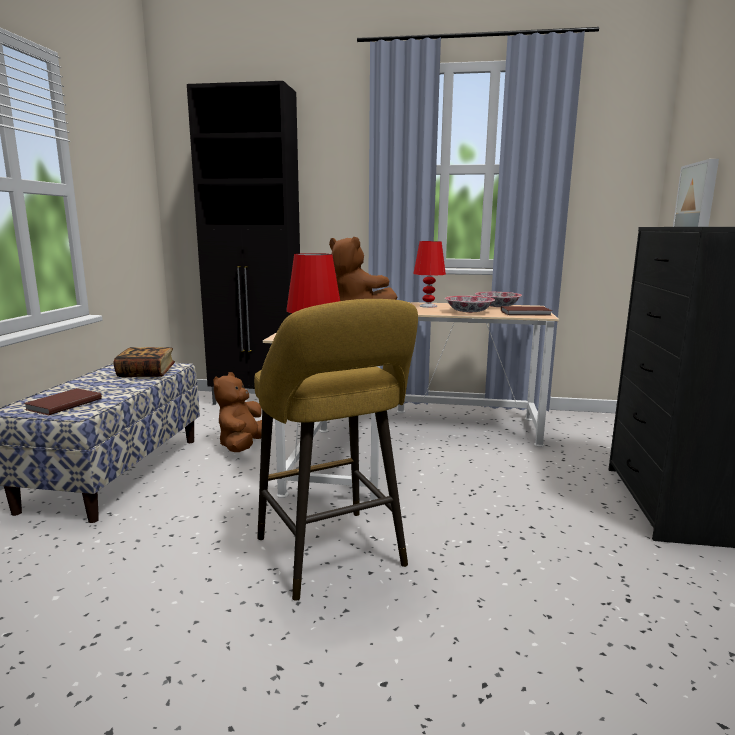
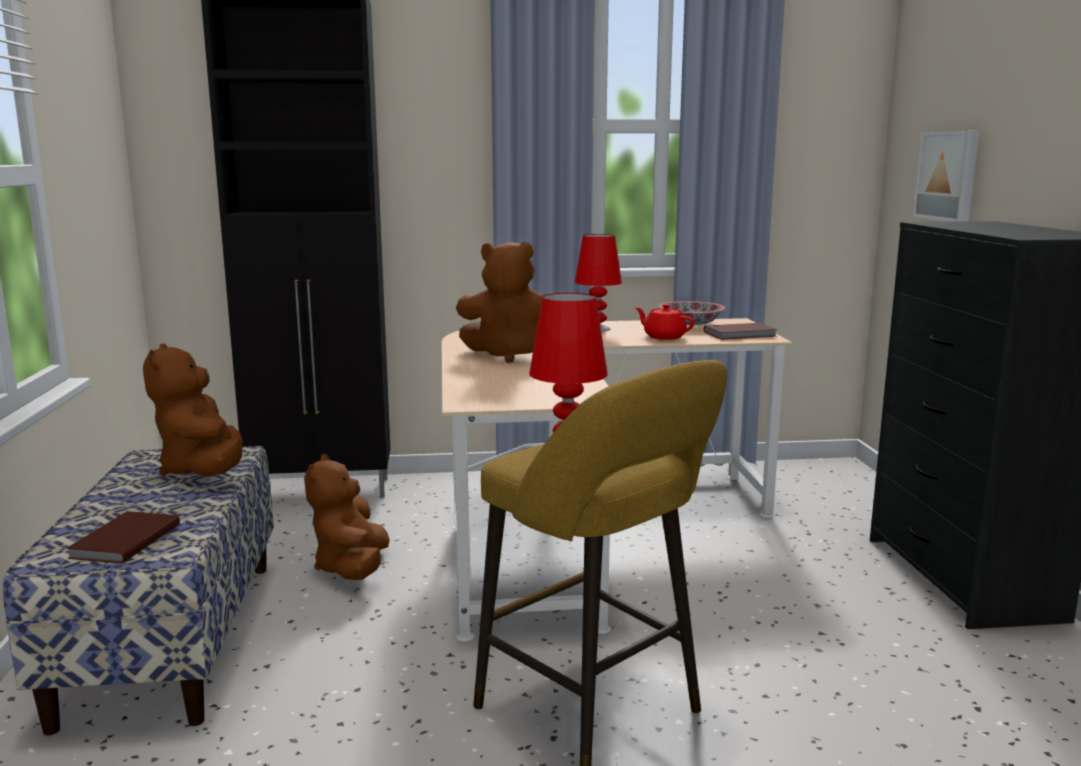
camera: 15 degrees left, 0 degrees up
(146, 373) = (204, 471): book -> brown plush toy
(468, 312) = (664, 337): bowl -> red teapot

